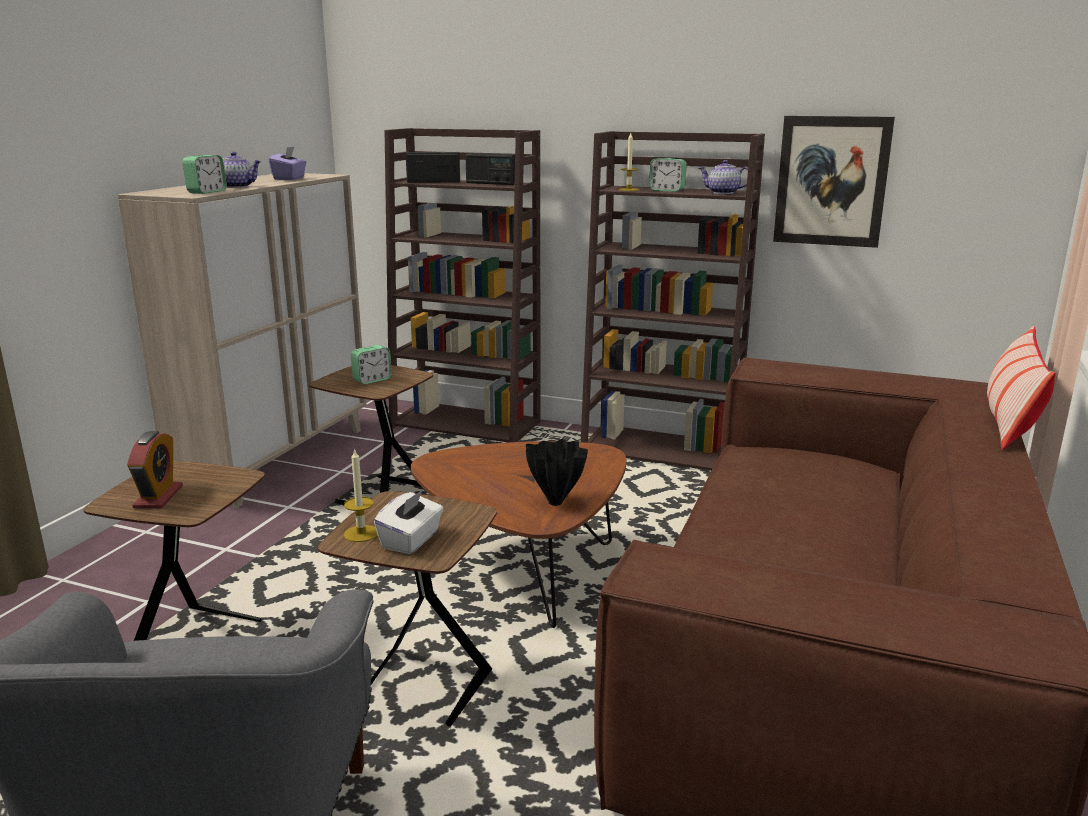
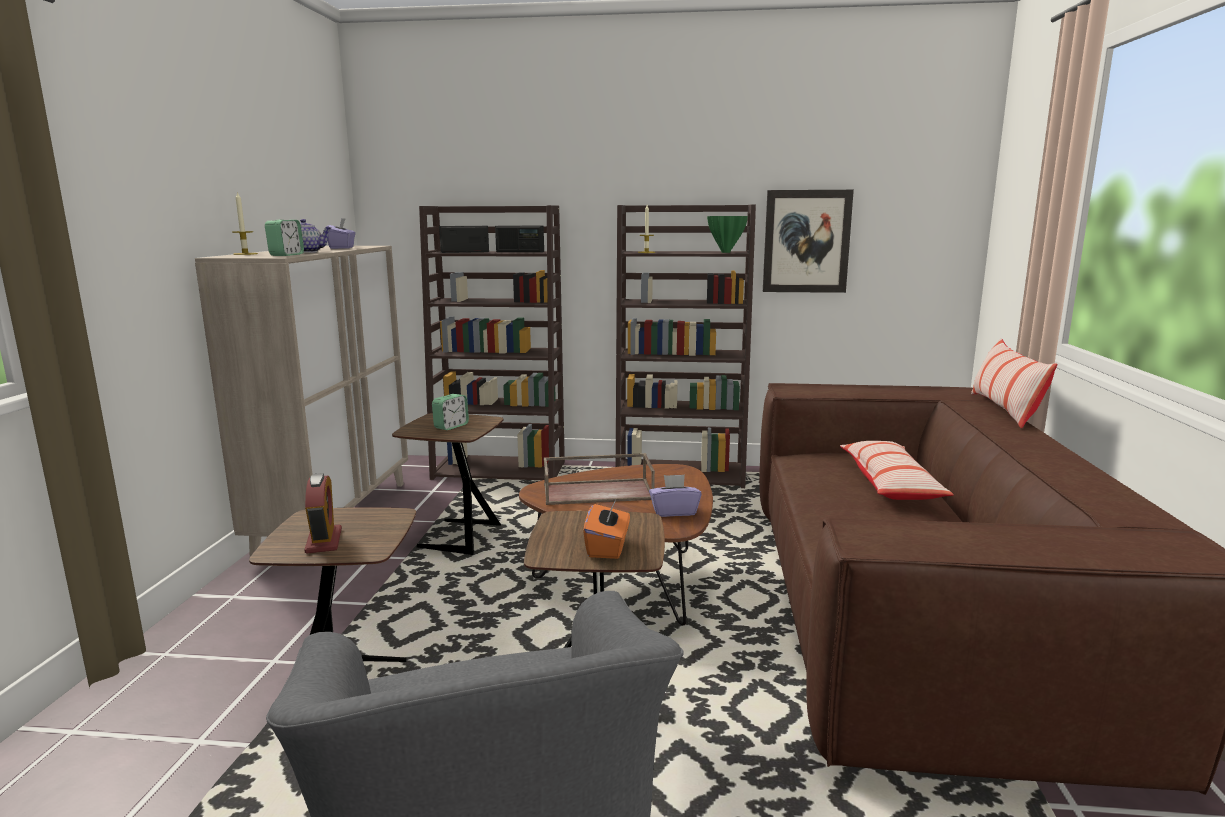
camera: 15 degrees left, 5 degrees down
(361, 533) = (556, 548): candle -> candle (245, 254)
(411, 540) = (607, 547): white tissue box -> orange tissue box
(495, 469) = (599, 491): none -> brown tray
(556, 502) = (674, 511): black vase -> purple tissue box
(667, 190) = (678, 252): alarm clock -> none
(723, 193) = (726, 252): teapot -> green vase
(834, 498) = (890, 484): none -> pillow

